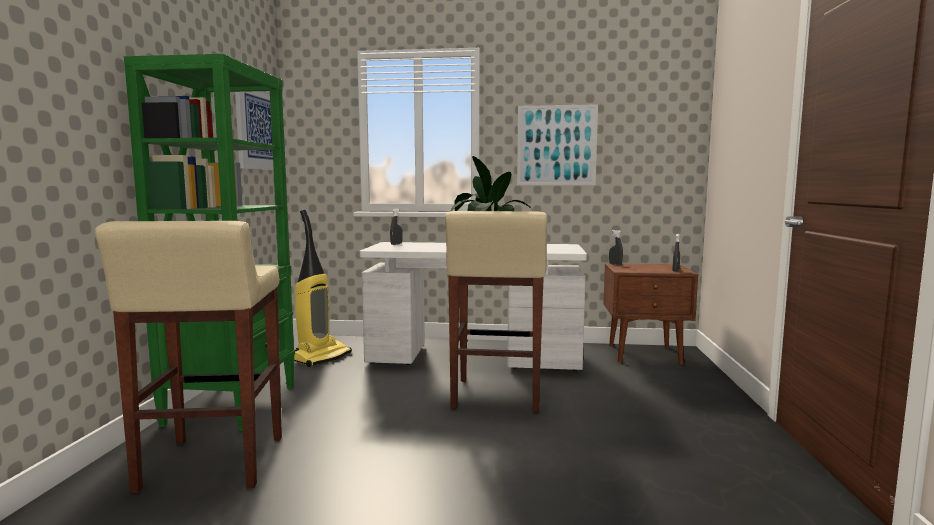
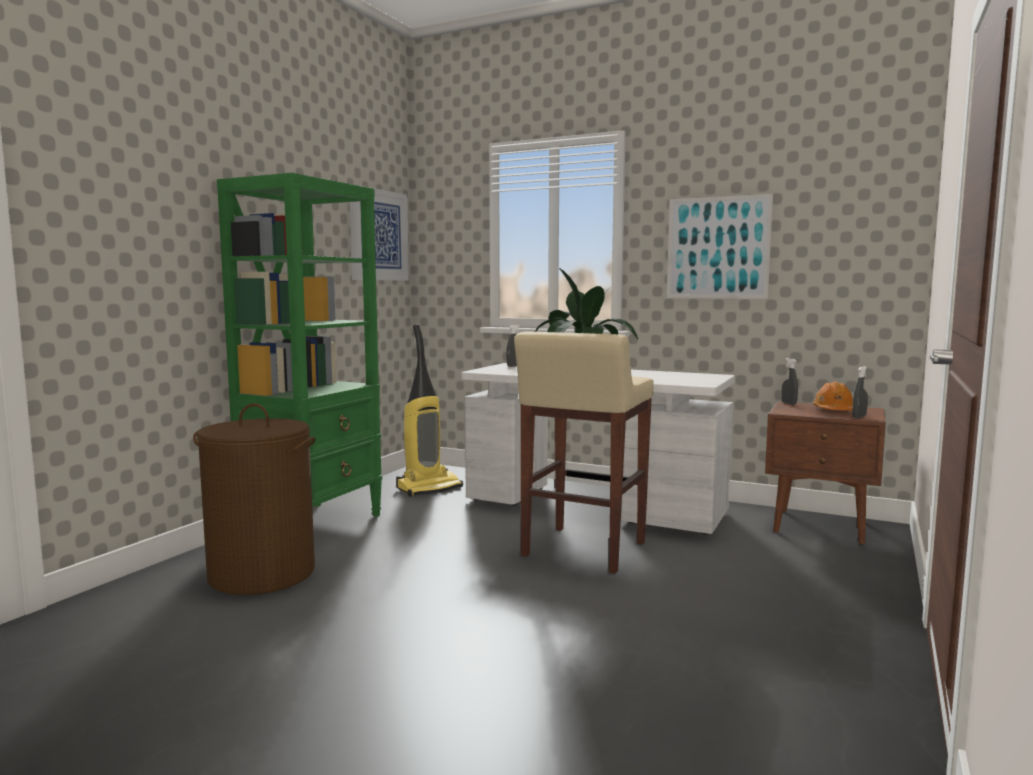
camera: 20 degrees right, 0 degrees up
(212, 464) = (261, 574): beige stool -> brown laundry basket
(653, 268) = (833, 411): none -> orange hard hat

